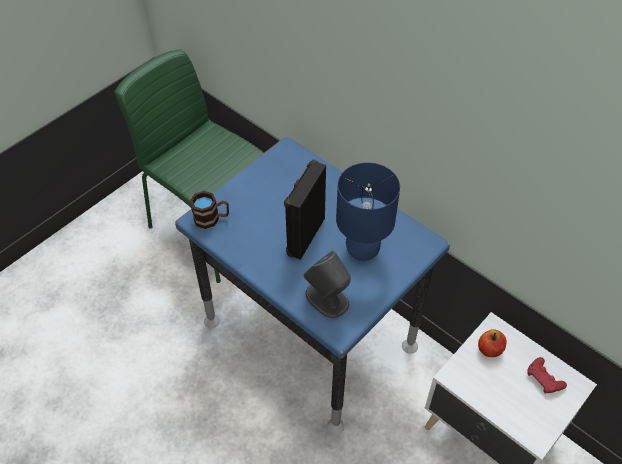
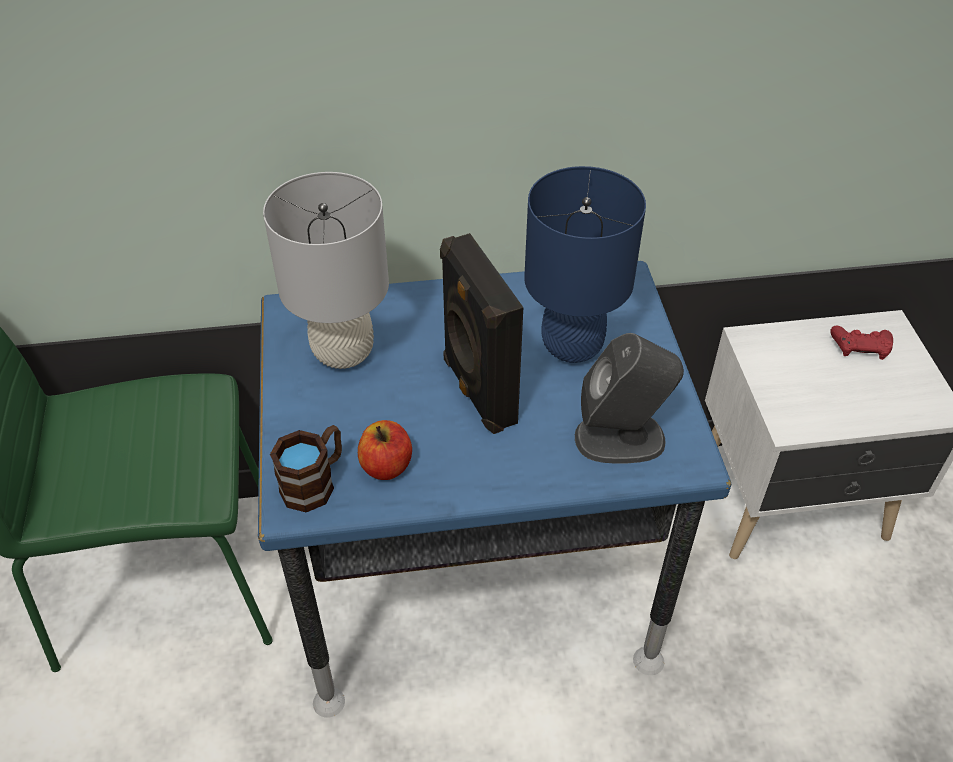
camera: 50 degrees left, 5 degrees down
(279, 181) = (341, 355): none -> grey table lamp
(490, 349) = (779, 365): apple -> apple (386, 466)

